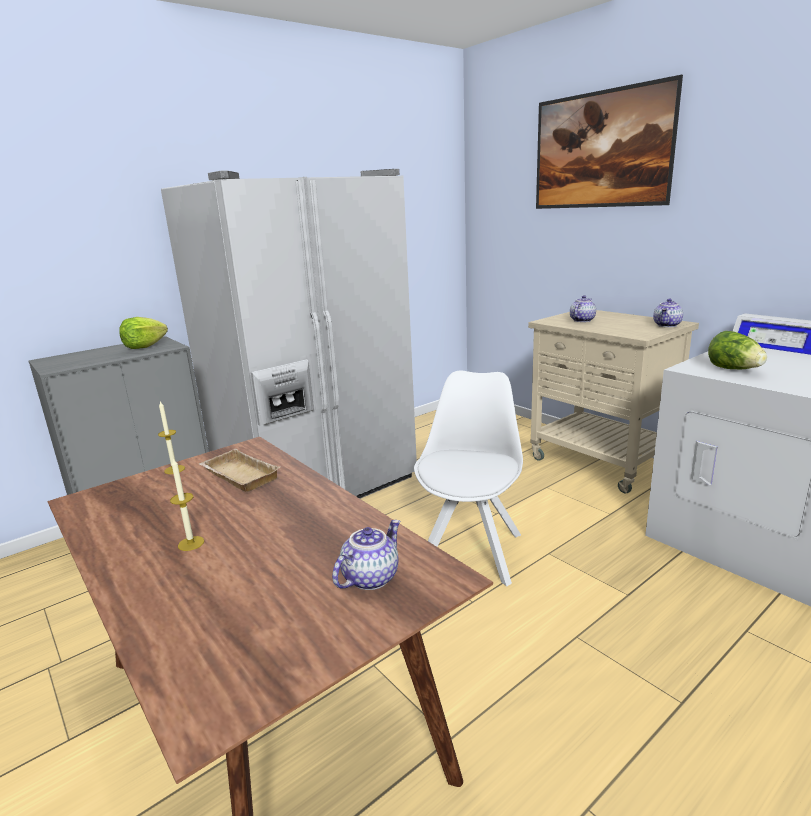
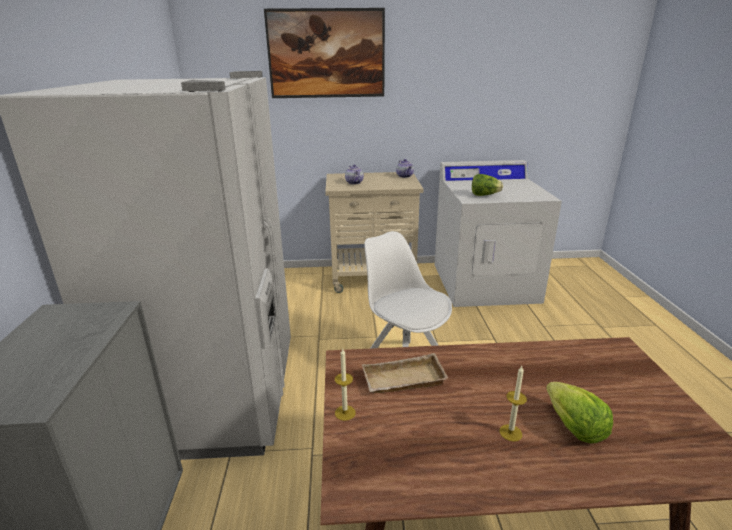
camera: 55 degrees left, 5 degrees up
(144, 346) = (68, 324): lettuce -> lettuce (573, 427)
(370, 577) = (606, 370): teapot -> none

